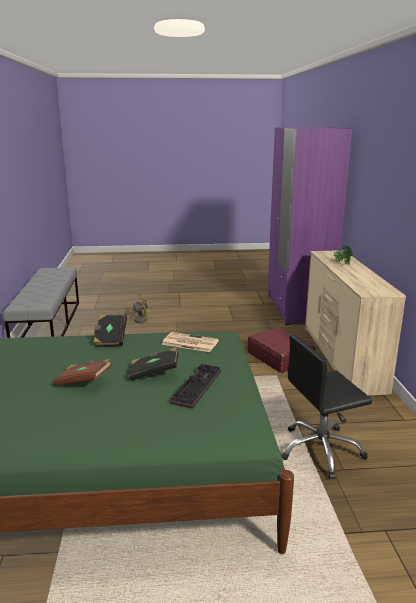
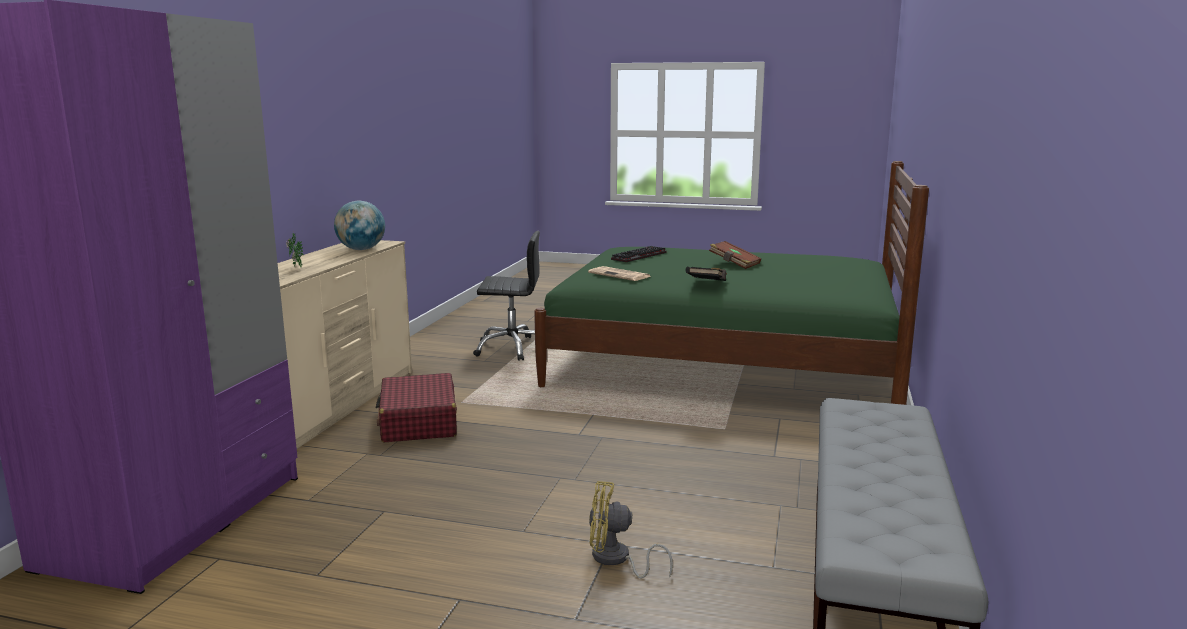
camera: 160 degrees left, 5 degrees down
(154, 373) = (670, 263): black book -> none
(358, 282) = (361, 249): none -> globe

